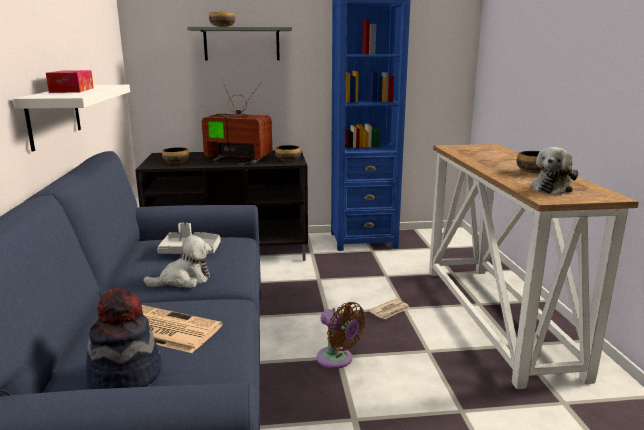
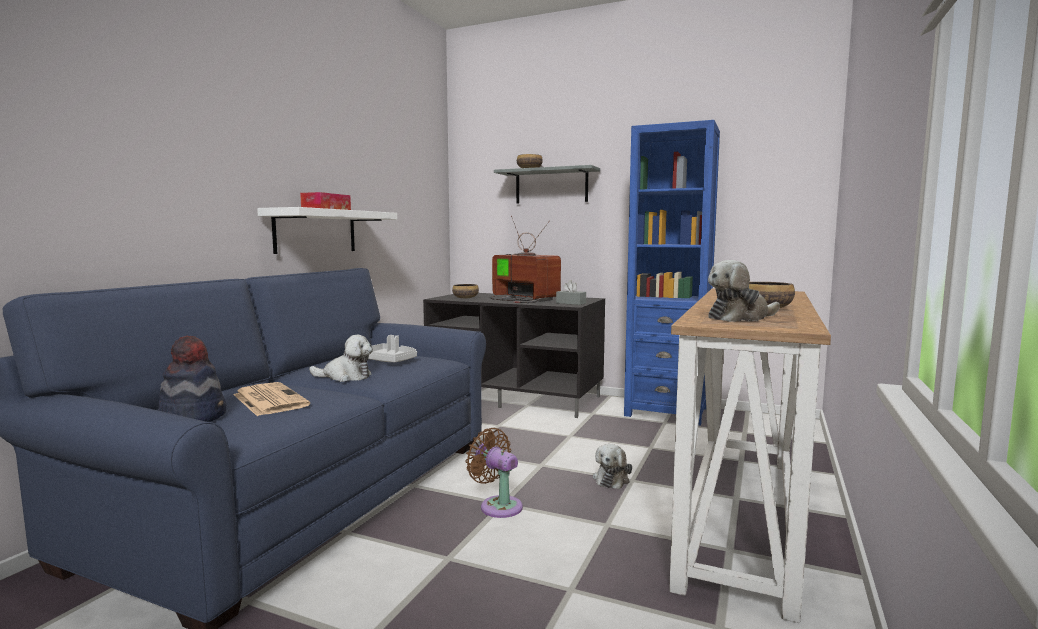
camera: 30 degrees right, 10 degrees down
(288, 160) = (571, 303): bowl -> grey tissue box
(337, 360) = (498, 505): brown fan -> brown fan turned 150 degrees clockwise
(390, 311) = (612, 479): newspaper -> plush toy

